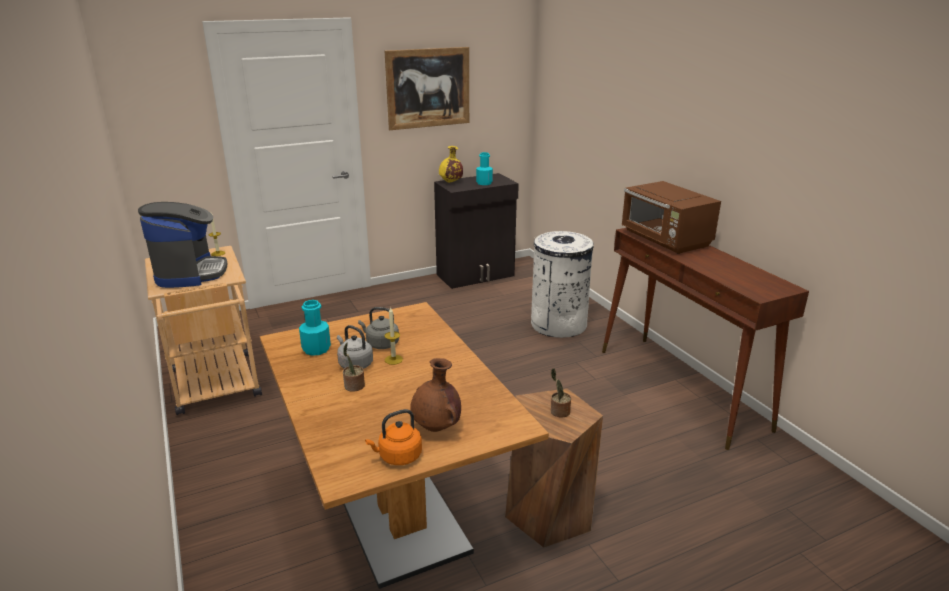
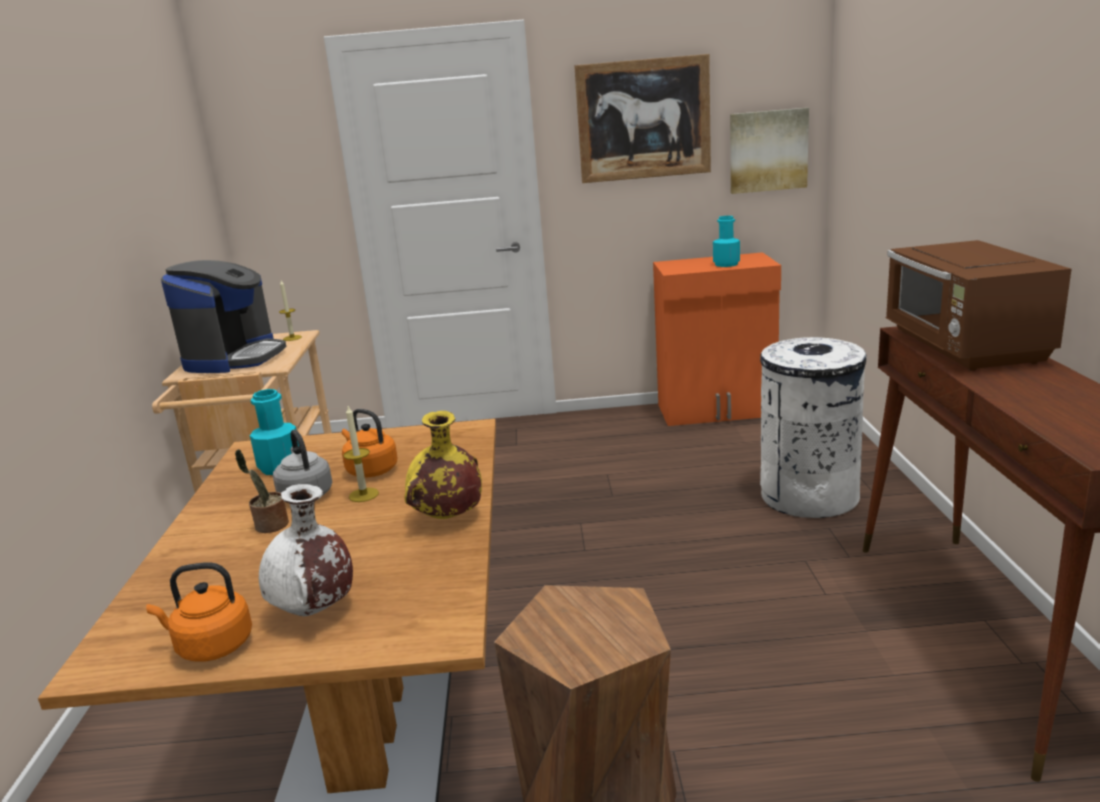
camera: 25 degrees right, 5 degrees down
(381, 344) = (370, 470): grey kettle -> orange kettle
(437, 428) = (314, 611): brown vase -> white vase
(451, 182) = (676, 263): yellow vase -> yellow vase (447, 518)
(476, 275) = (717, 411): black cabinet -> orange cabinet
(501, 109) = (768, 150): none -> picture
(558, 412) = (593, 627): potted plant -> none

